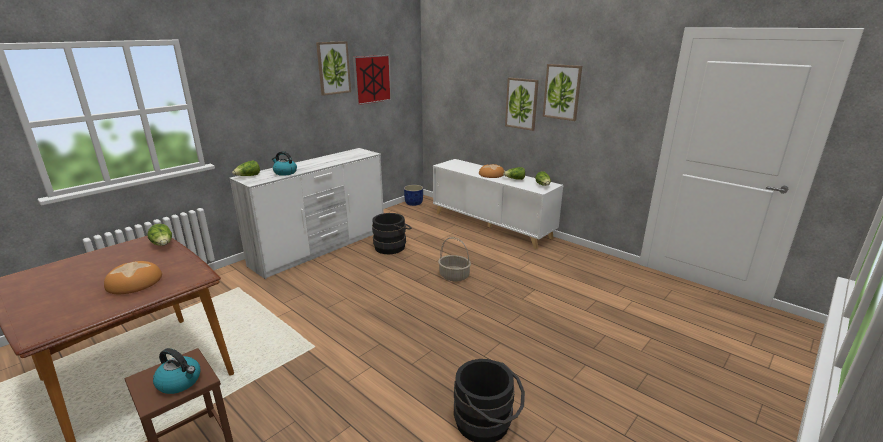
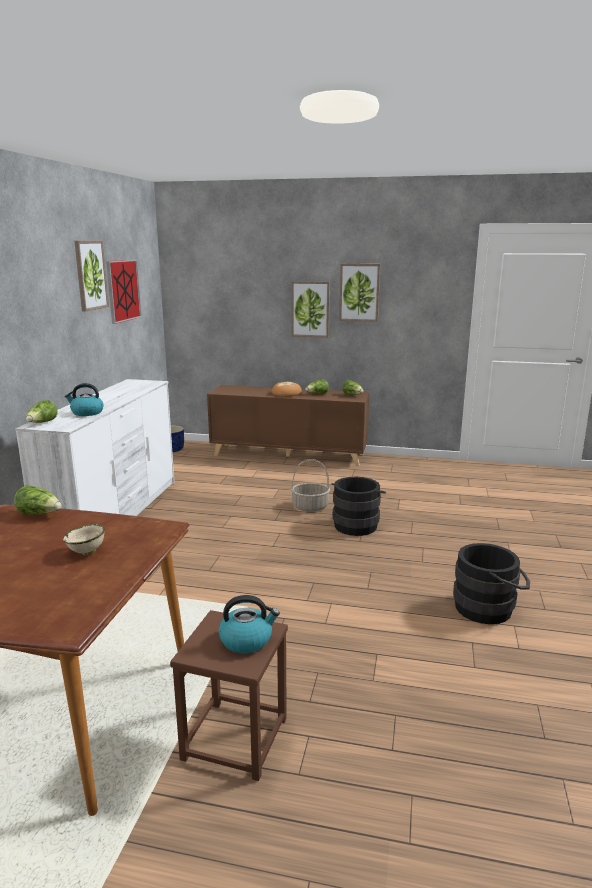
camera: 30 degrees left, 5 degrees down
(134, 282) = (87, 552): bread -> beige bowl
(392, 246) = (205, 495): black bucket -> black bucket (356, 524)
(491, 225) = (289, 454): white cabinet -> brown cabinet

